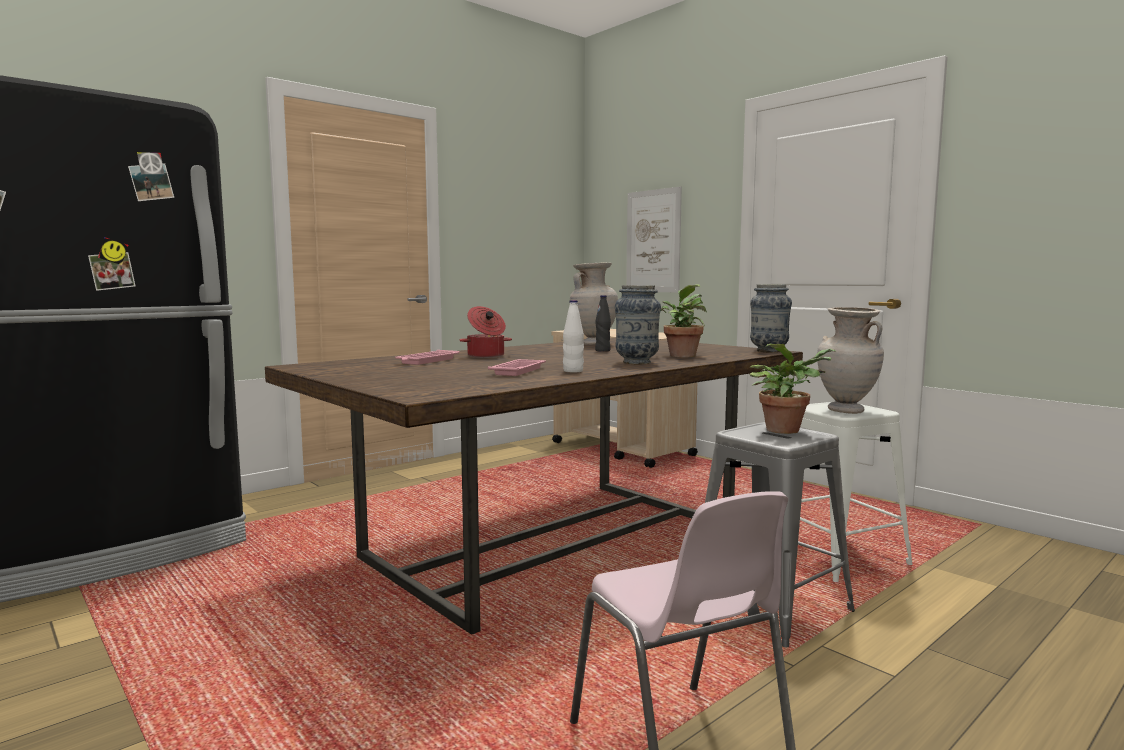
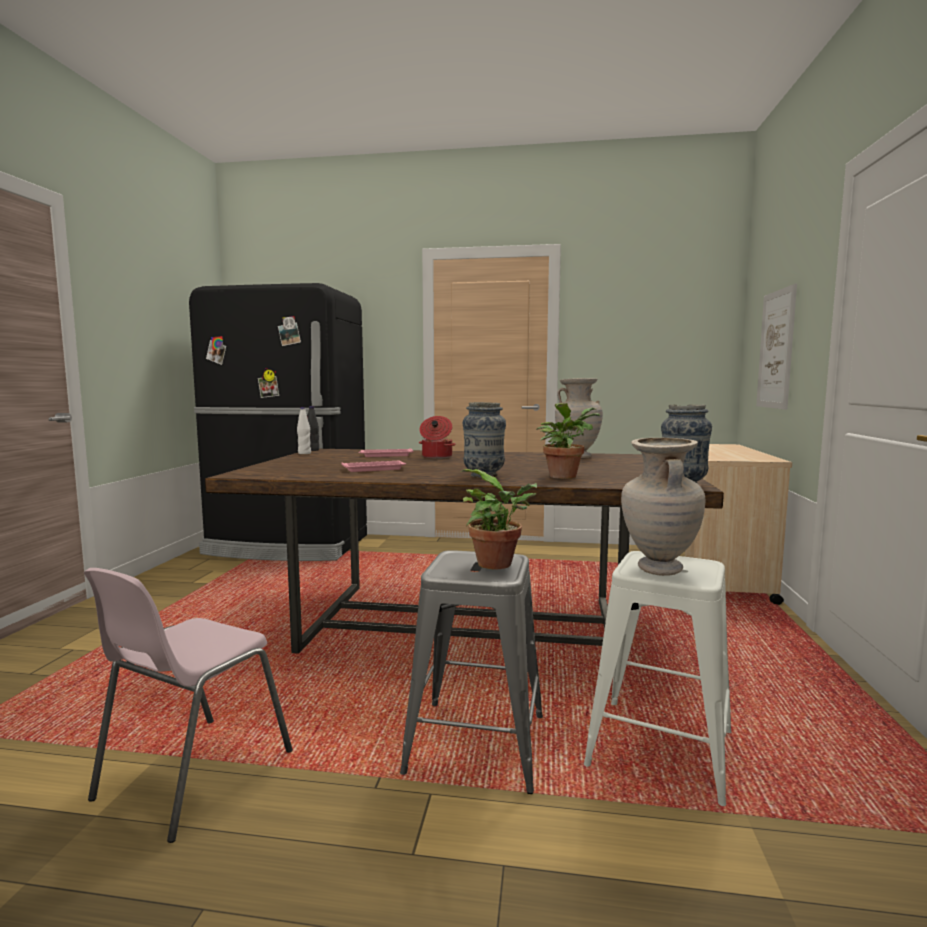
camera: 50 degrees right, 0 degrees up
(573, 371) = (399, 474): white bottle -> white bottle (304, 453)
(602, 350) = (539, 463): black bottle -> black bottle (313, 450)

